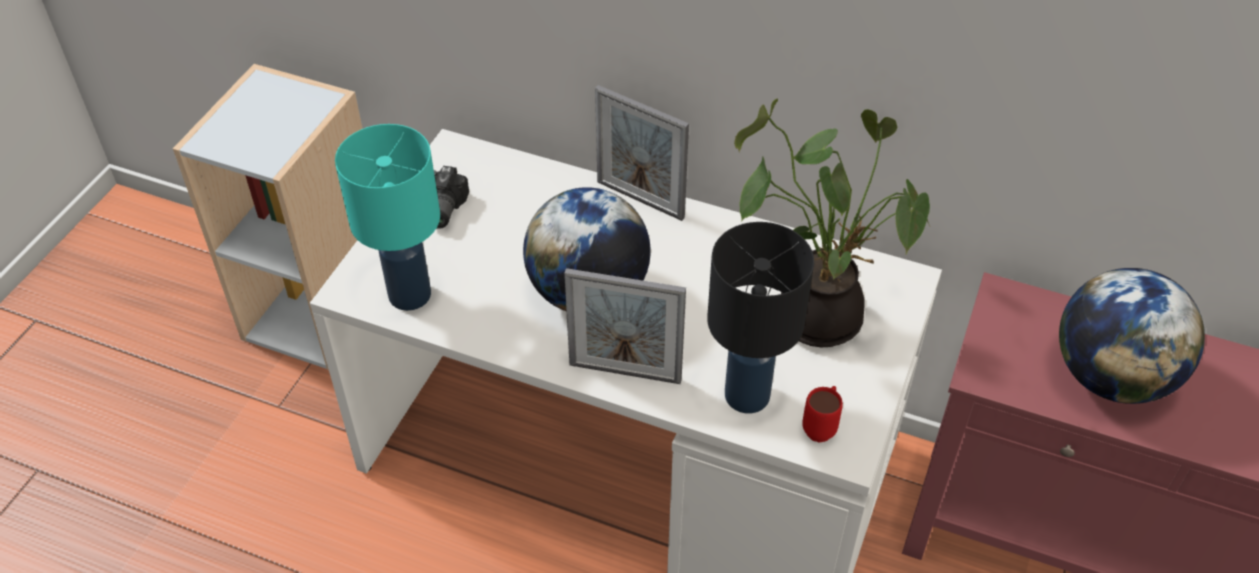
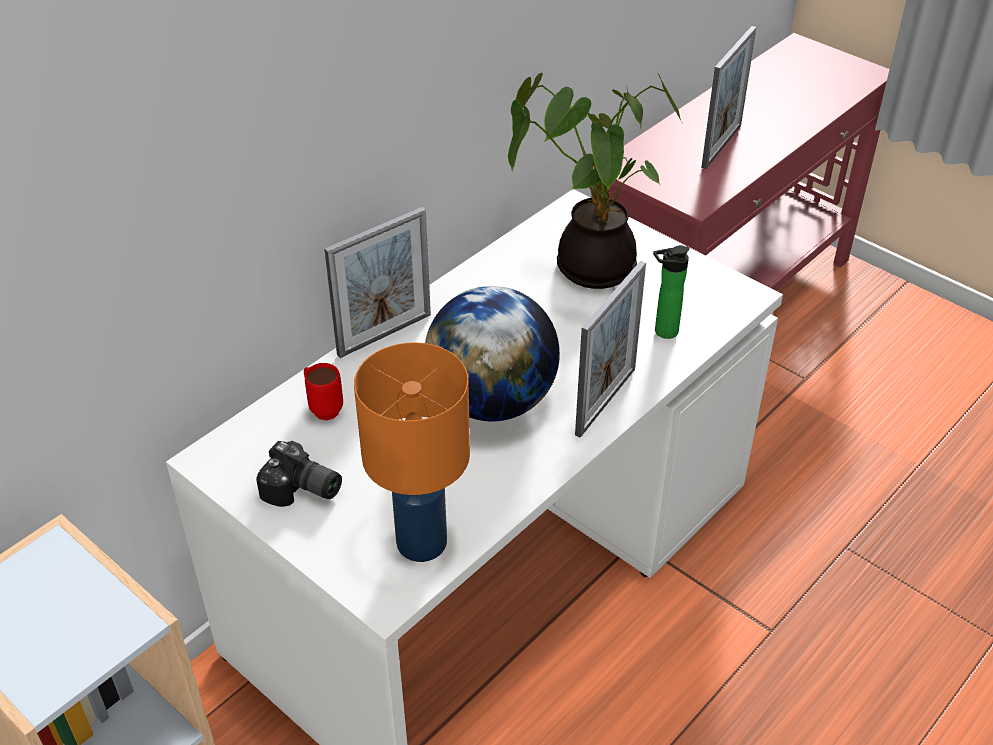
camera: 70 degrees left, 5 degrees down
(410, 296) = (423, 542): turquoise table lamp -> orange table lamp
(747, 394) = (662, 332): black table lamp -> bottle
(821, 427) = (714, 300): red mug -> red mug (322, 408)
(1111, 376) = (721, 146): globe -> picture frame

